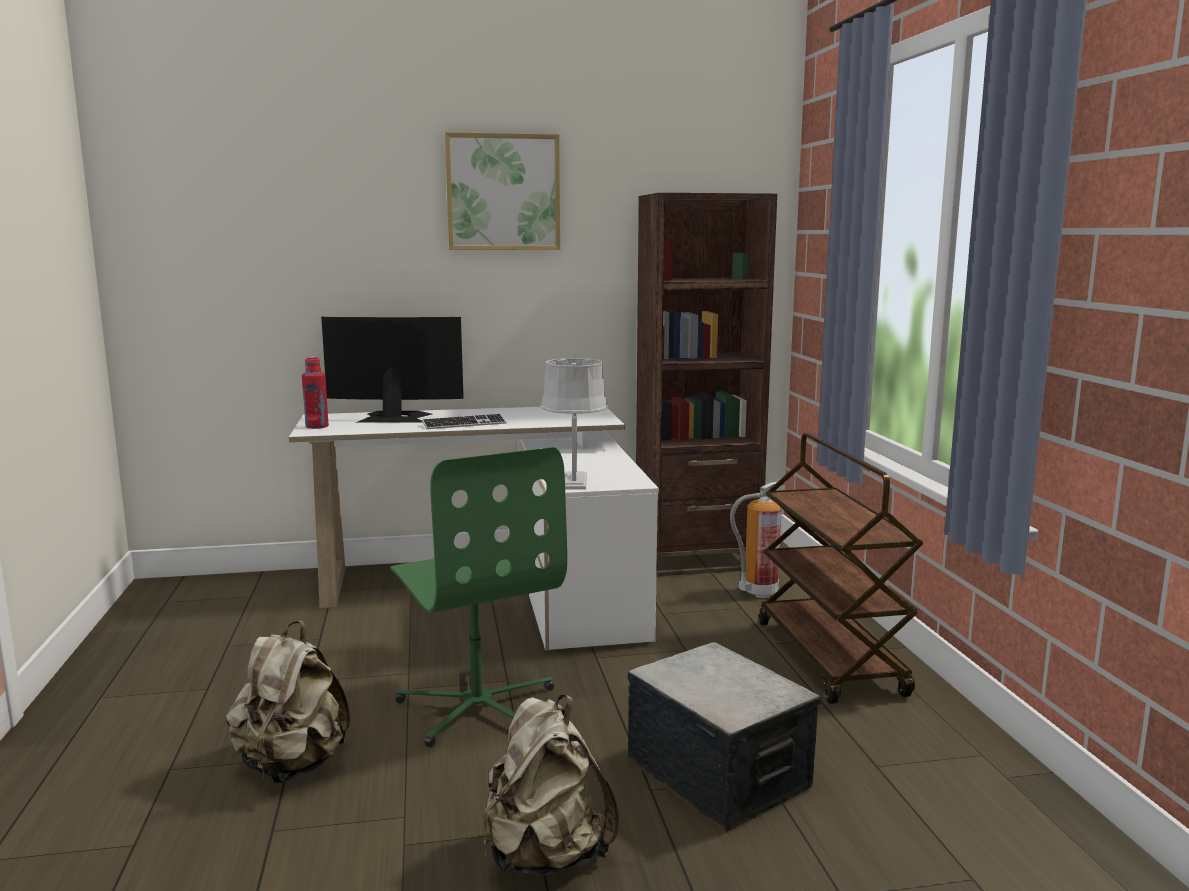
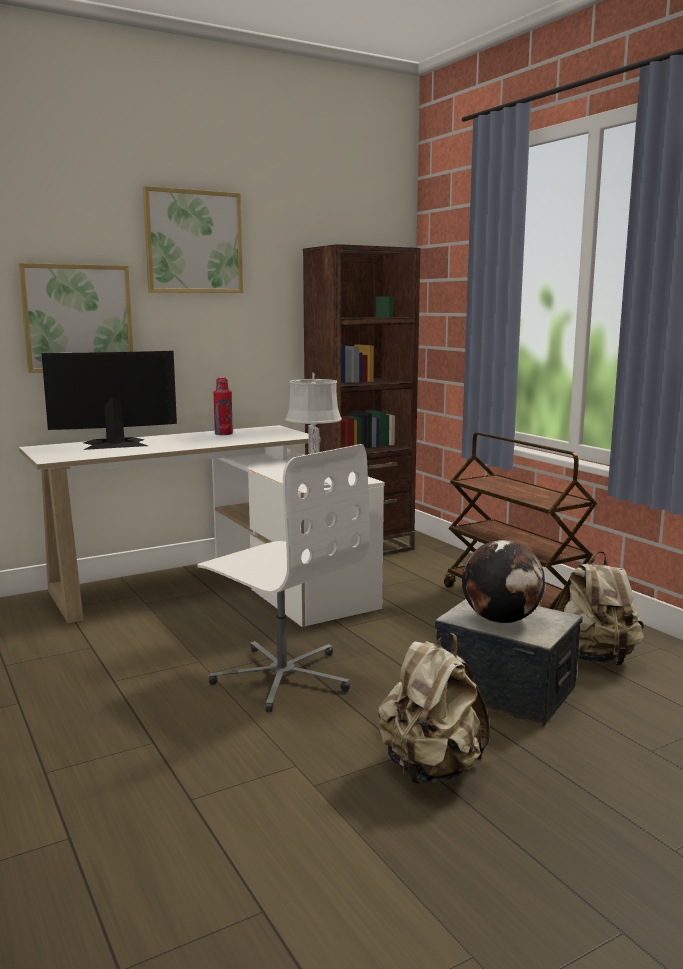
camera: 20 degrees left, 0 degrees up
(292, 766) = (162, 748): beige backpack -> beige backpack (593, 658)
(317, 426) = (51, 455): red bottle -> red bottle (223, 434)
(369, 278) = (78, 318): none -> picture
(464, 424) = (186, 445): keyboard -> none
(478, 707) = (282, 676): green office chair -> white office chair
(707, 684) = (501, 620): none -> globe
(758, 593) = (426, 566): fire extinguisher -> none

